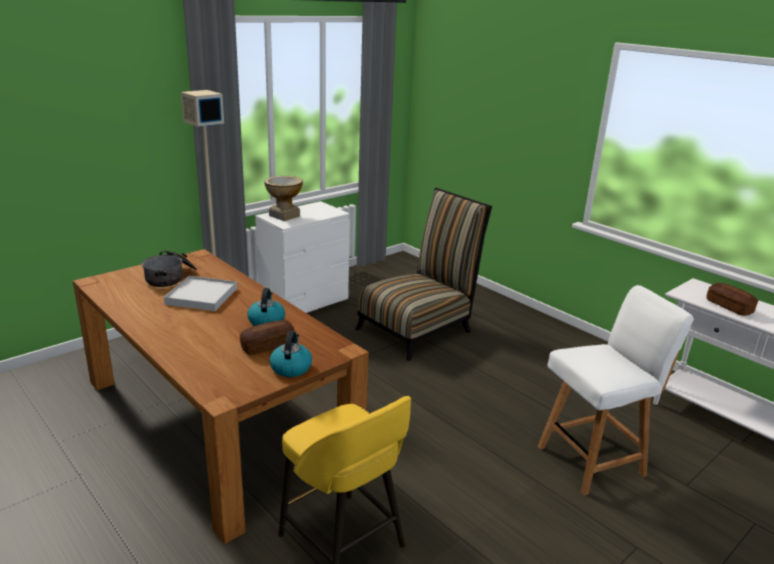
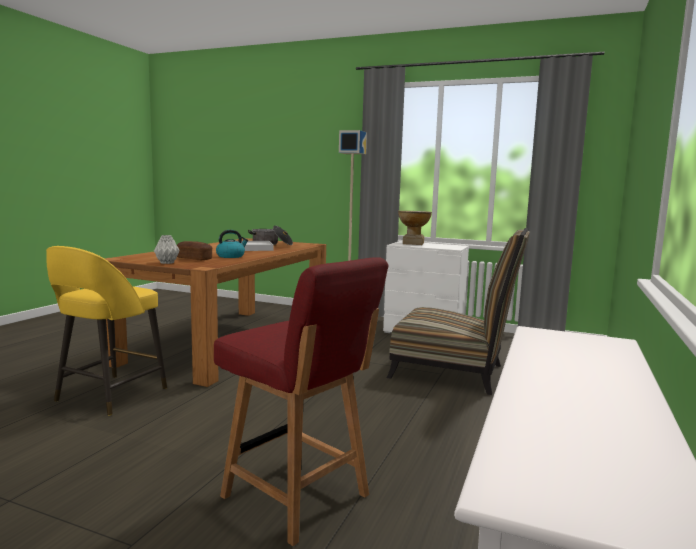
camera: 65 degrees right, 15 degrees down
(291, 367) = (167, 262): kettle -> grey vase
(593, 460) = (298, 497): white chair -> red chair
(729, 307) = (549, 357): bread -> none

